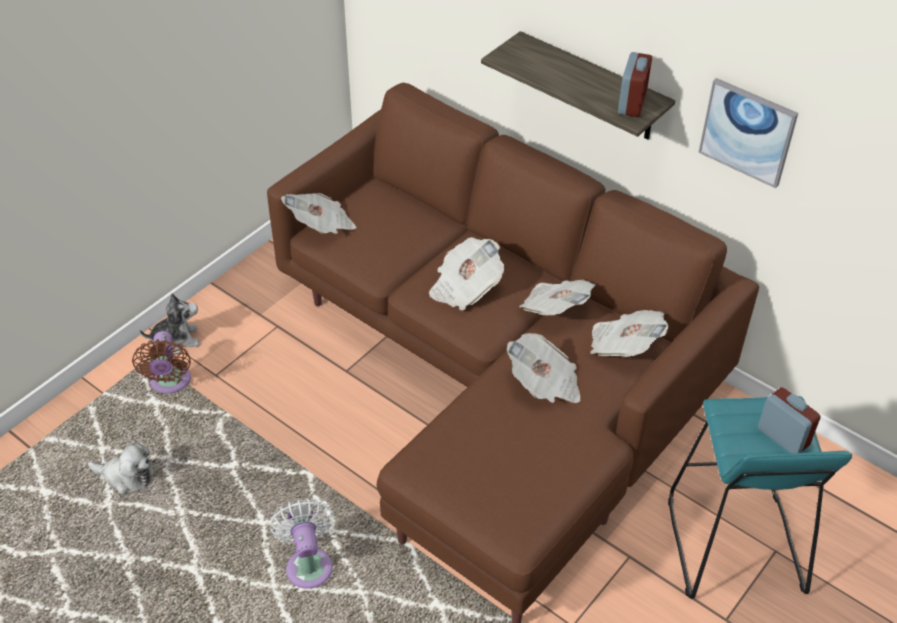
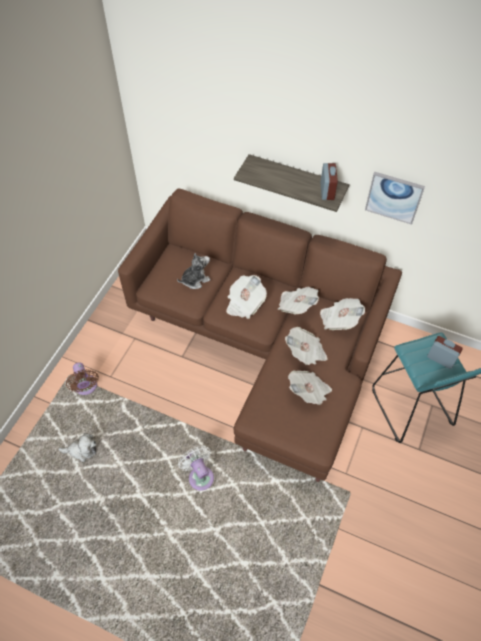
camera: 15 degrees left, 10 degrees up
(176, 340) = (80, 360): plush toy -> plush toy (195, 280)
(321, 225) = (152, 282): newspaper -> newspaper (309, 392)

